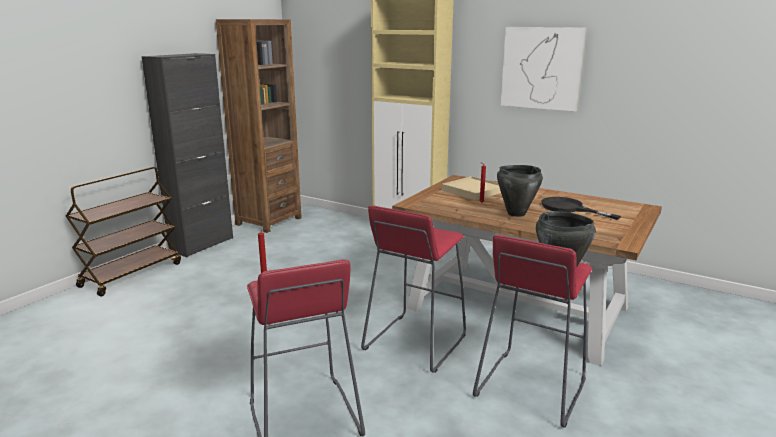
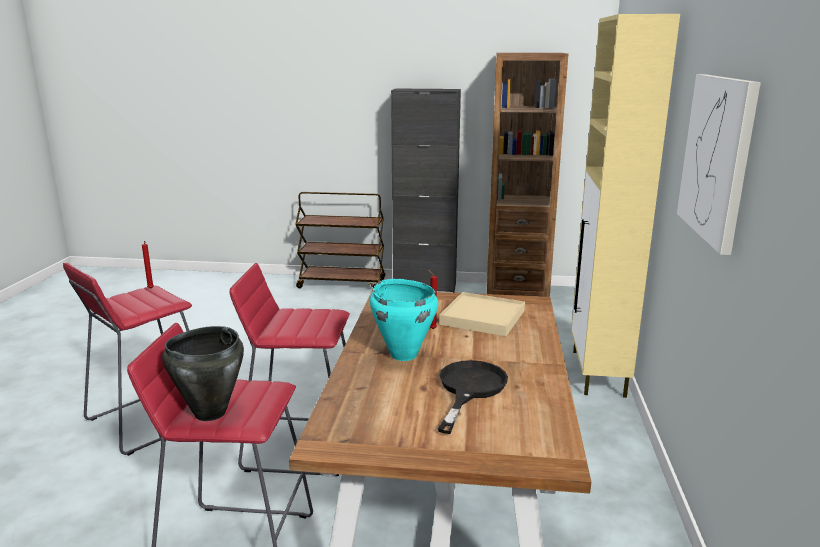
camera: 65 degrees right, 0 degrees up
(515, 214) = (404, 354): black cooking pot -> turquoise cooking pot

